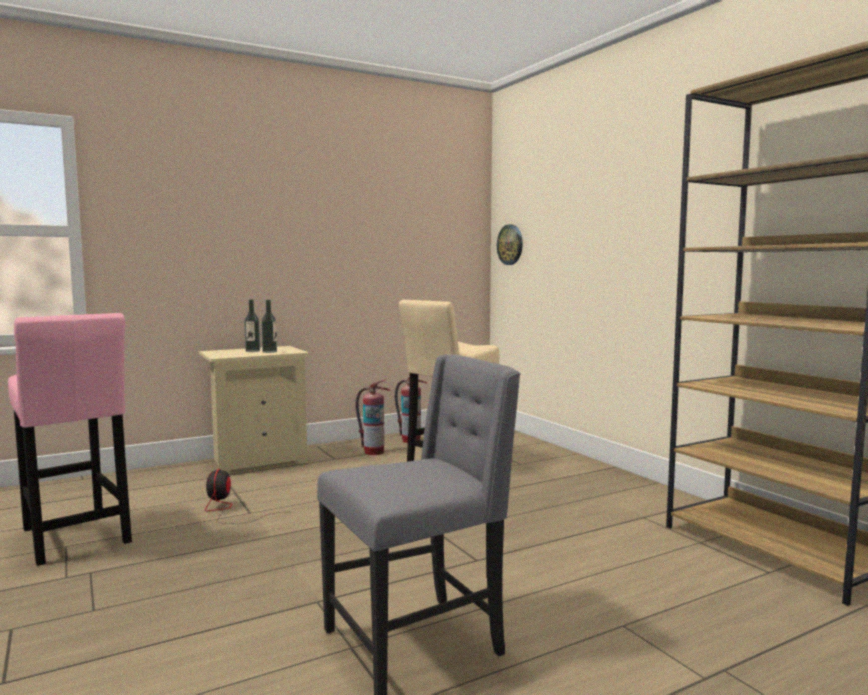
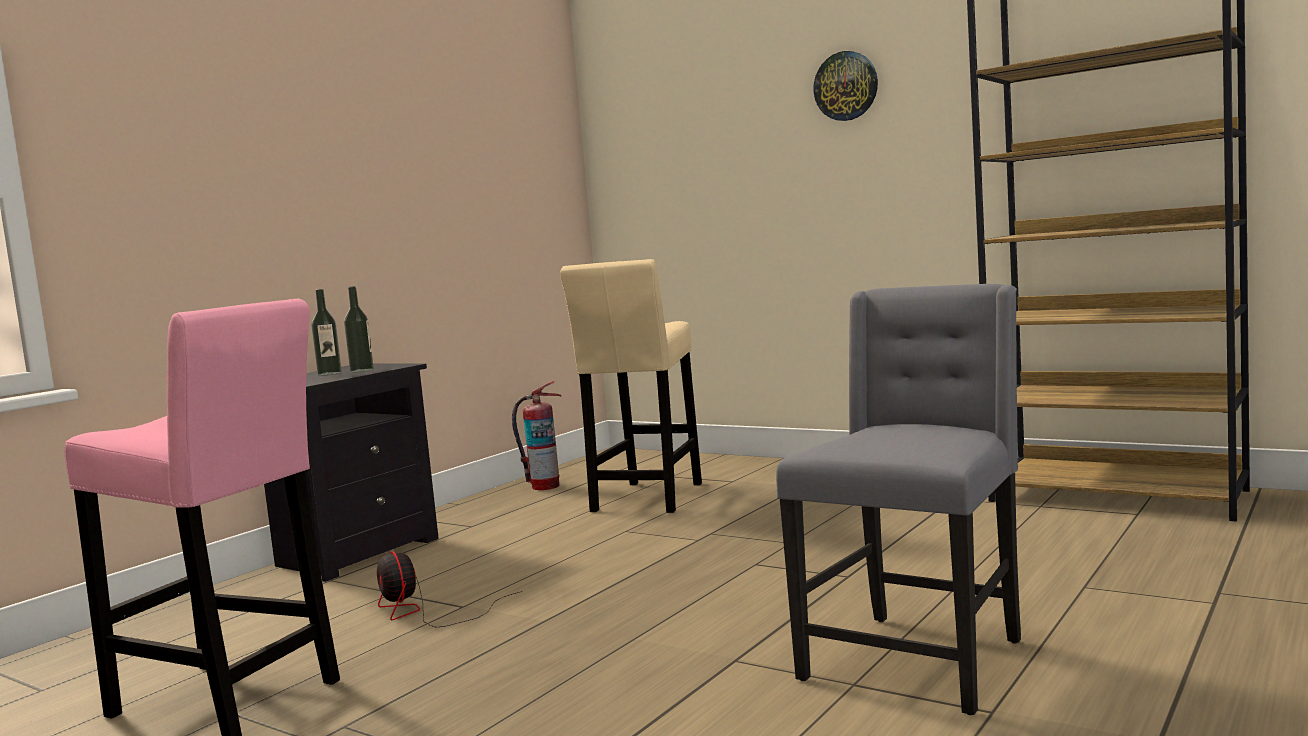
camera: 25 degrees left, 0 degrees up
(257, 461) = (355, 553): beige nightstand -> black nightstand
(373, 452) = (515, 508): fire extinguisher -> none
(510, 244) = (627, 187): wall clock -> wall clock (846, 86)

